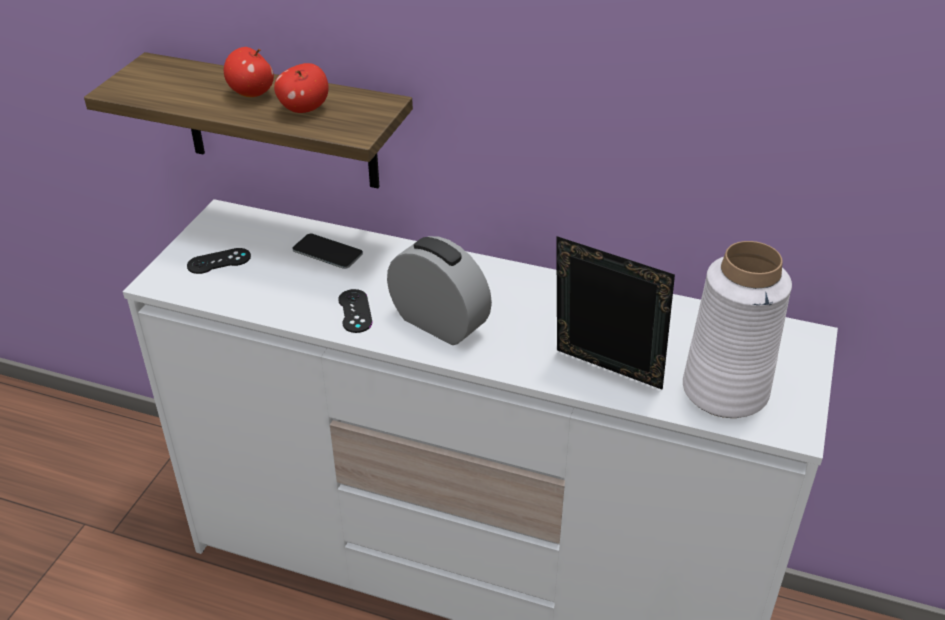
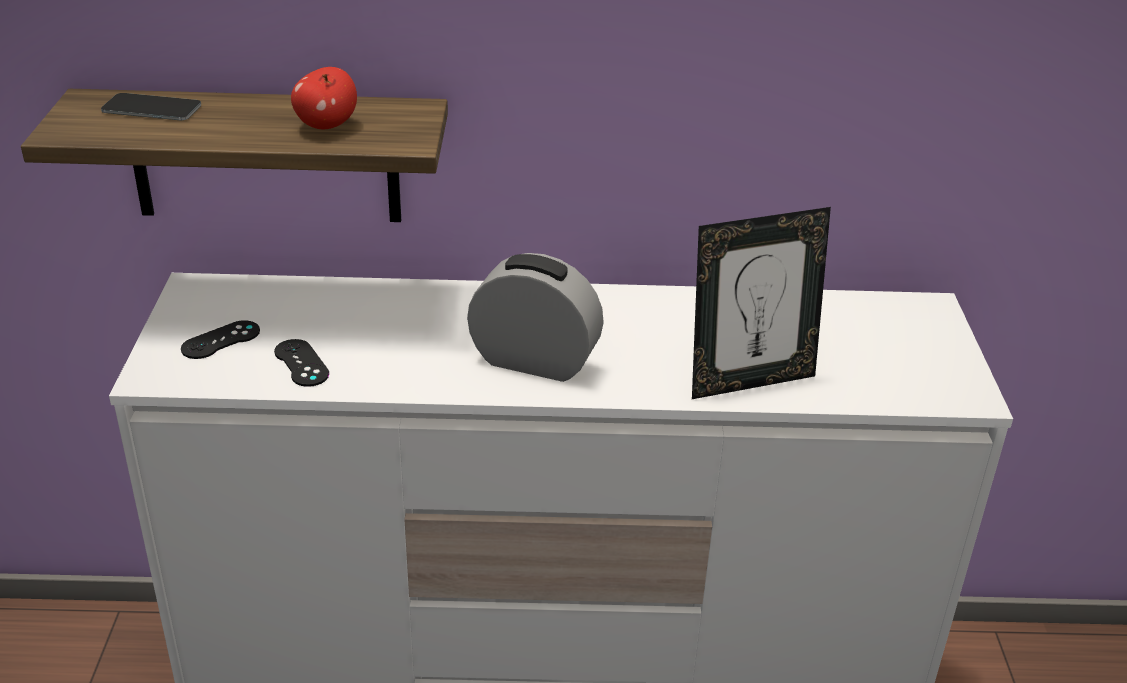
camera: 20 degrees left, 5 degrees down
(251, 93) = (247, 117): apple -> none
(327, 252) = (354, 308): phone -> phone (151, 108)
(355, 311) = (426, 366): black game controller -> black game controller (301, 363)
(604, 375) = (749, 381): picture frame -> picture frame turned 150 degrees clockwise
(725, 390) = (881, 372): white vase -> none

